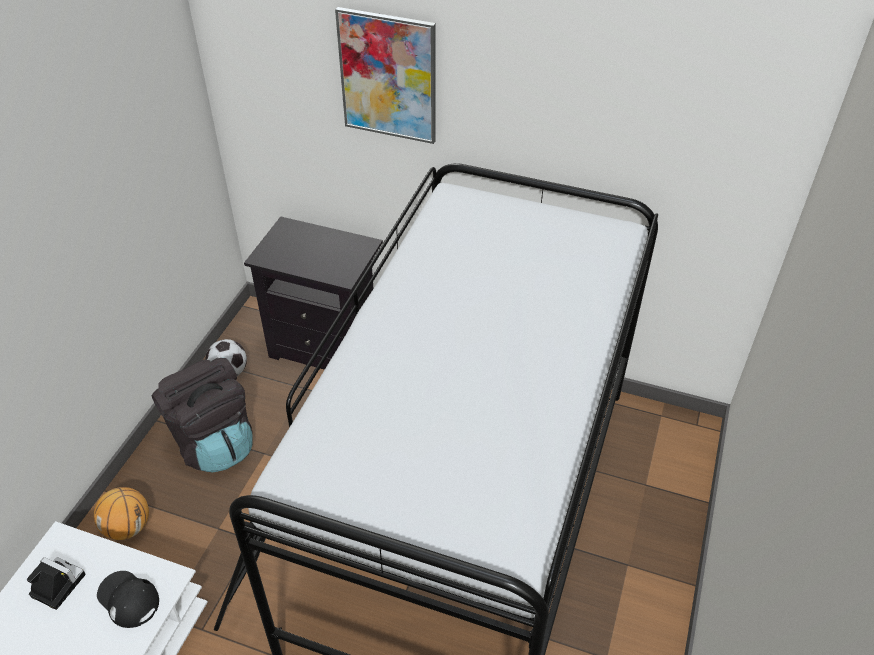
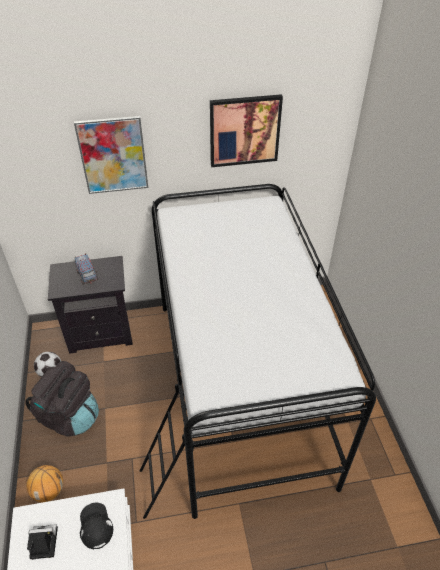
camera: 30 degrees left, 0 degrees up
(128, 599) = (95, 526): black cap -> black cap turned 60 degrees clockwise
(315, 251) = (87, 276): none -> toy truck
(605, 93) = (244, 130): none -> picture

